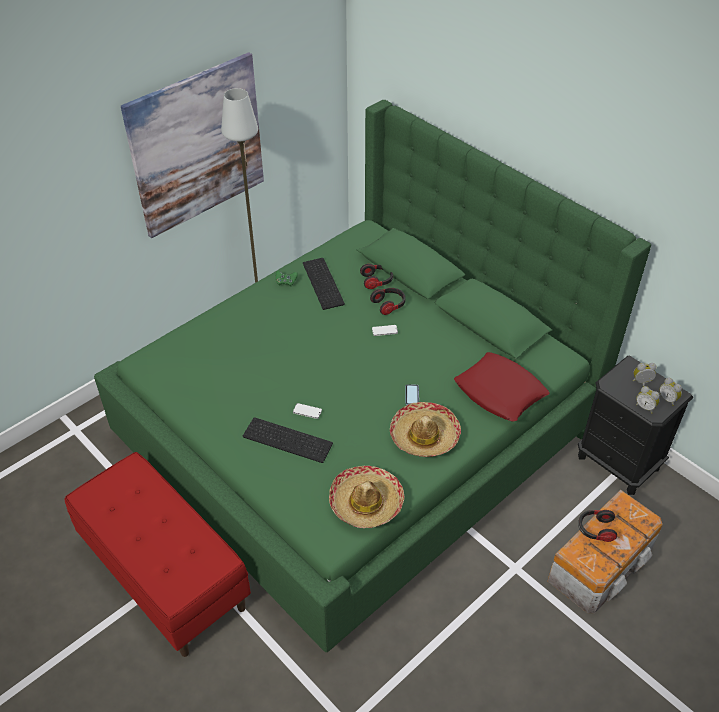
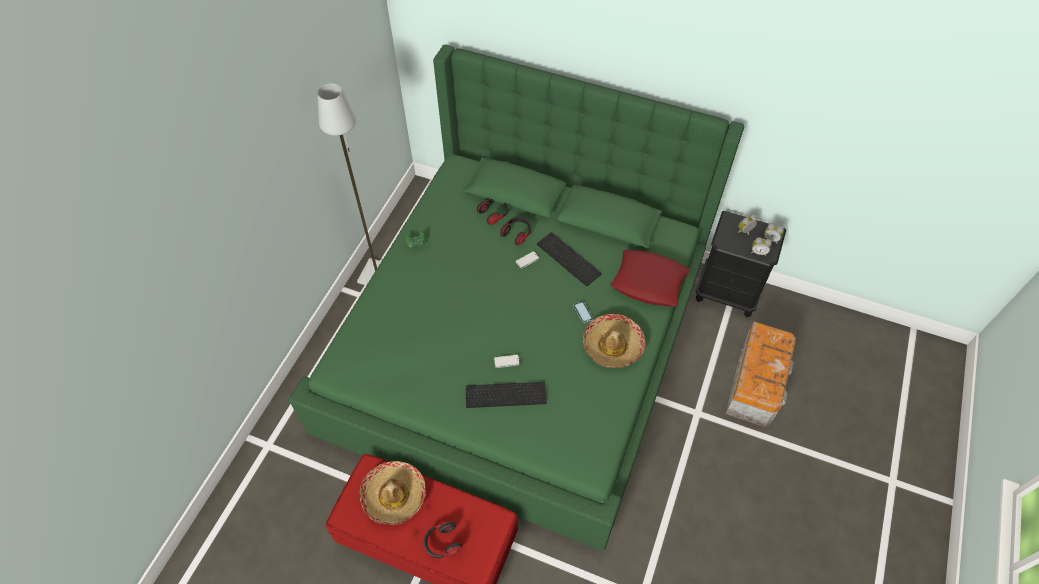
camera: 25 degrees left, 10 degrees up
(197, 145) = (298, 148): picture -> none
(324, 283) = (450, 232): keyboard -> keyboard (570, 258)
(366, 503) = (601, 424): hat -> hat (394, 495)
(595, 530) = (753, 363): headphones -> headphones (442, 543)

